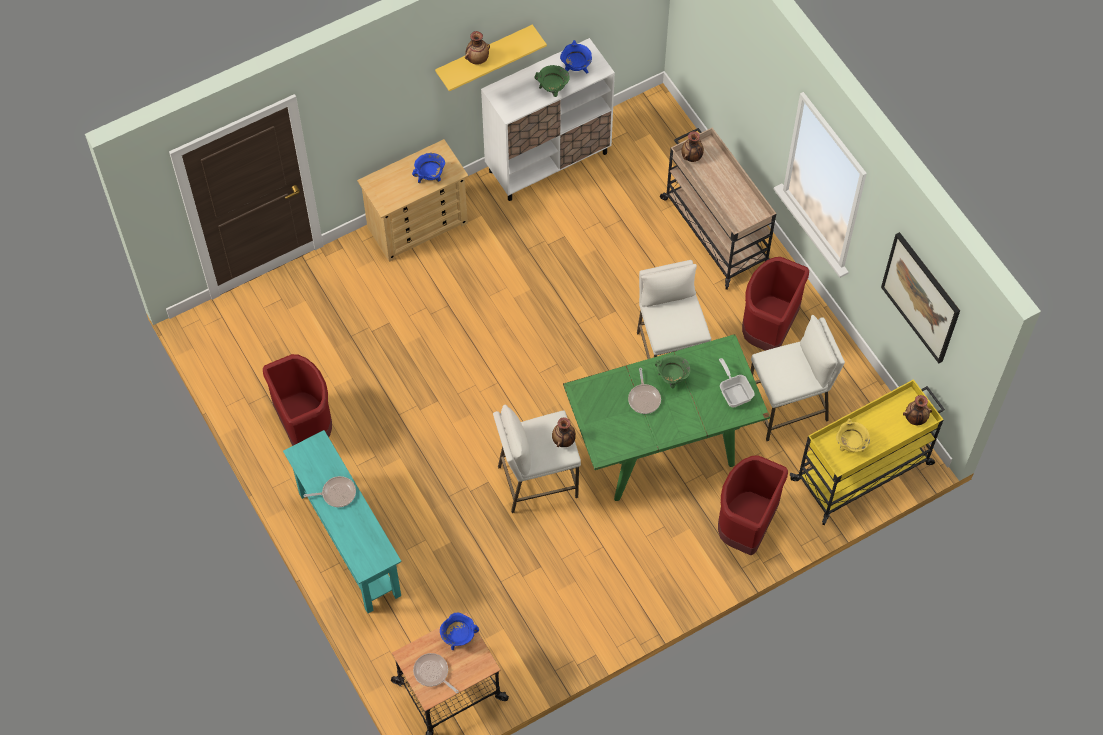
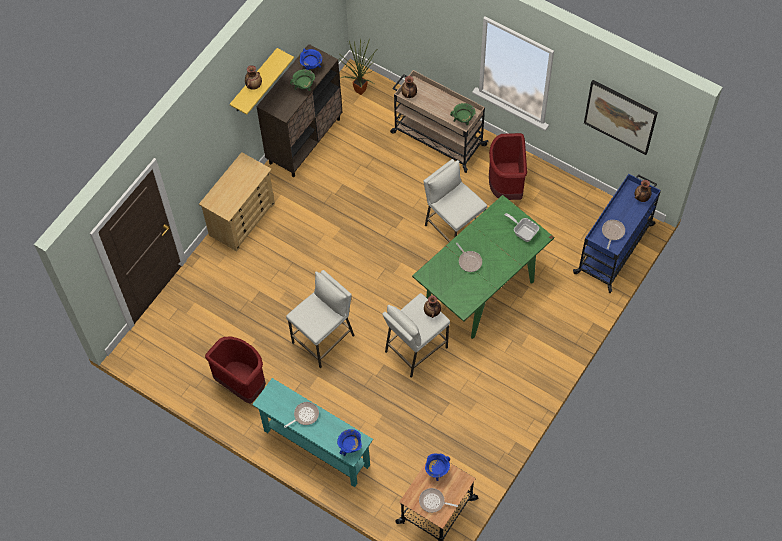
camera: 25 degrees left, 0 degrees up
(430, 177) = (247, 181): blue cooking pot -> blue cooking pot (350, 447)
(548, 162) = (305, 140): white cabinet -> brown cabinet
(651, 126) = (359, 89): none -> potted plant
(672, 379) = (479, 241): green cooking pot -> green cooking pot (463, 120)
(745, 526) = (562, 316): red trash can -> none
(788, 408) = (546, 230): white stool -> white stool (324, 339)
(850, 446) = (612, 232): yellow cooking pot -> frying pan
(863, 471) = (615, 248): yellow cart -> blue cart

